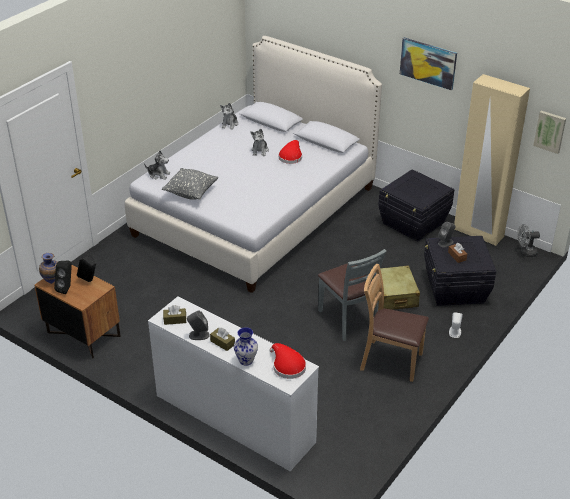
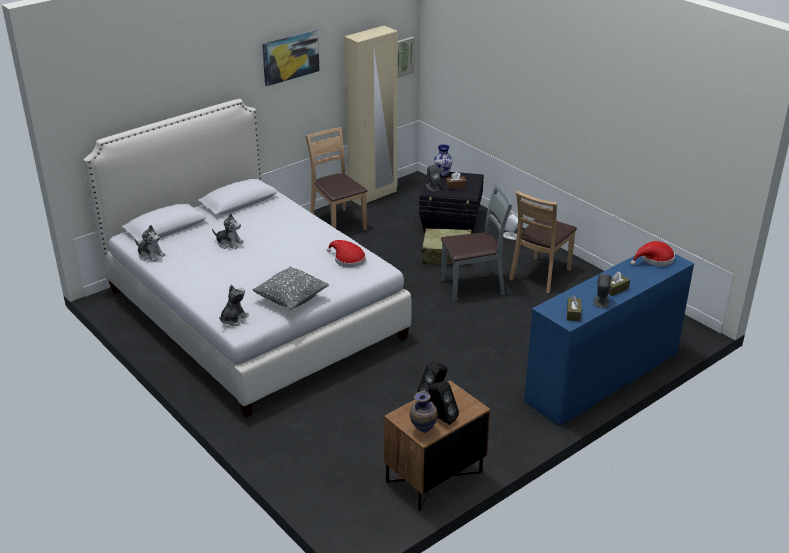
camera: 75 degrees left, 5 degrees down
(234, 418) = (602, 377): white dresser -> blue dresser
(246, 361) = (644, 279): vase -> vase (443, 173)
(291, 157) = (256, 226): red hat -> red hat (347, 259)
(413, 223) = (338, 223): black storage box -> brown chair
(525, 253) = (414, 180): grey fan -> none

